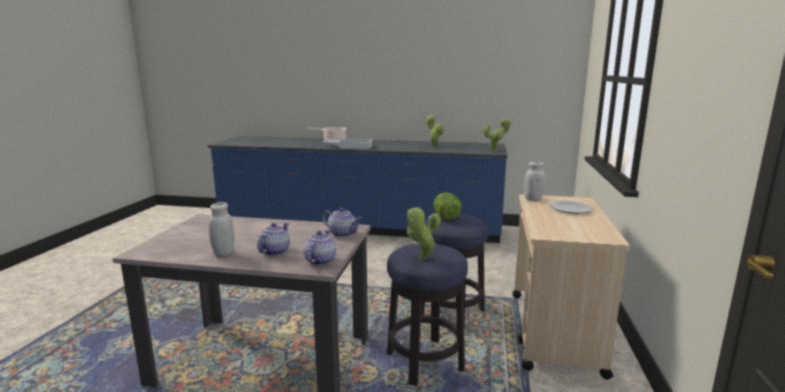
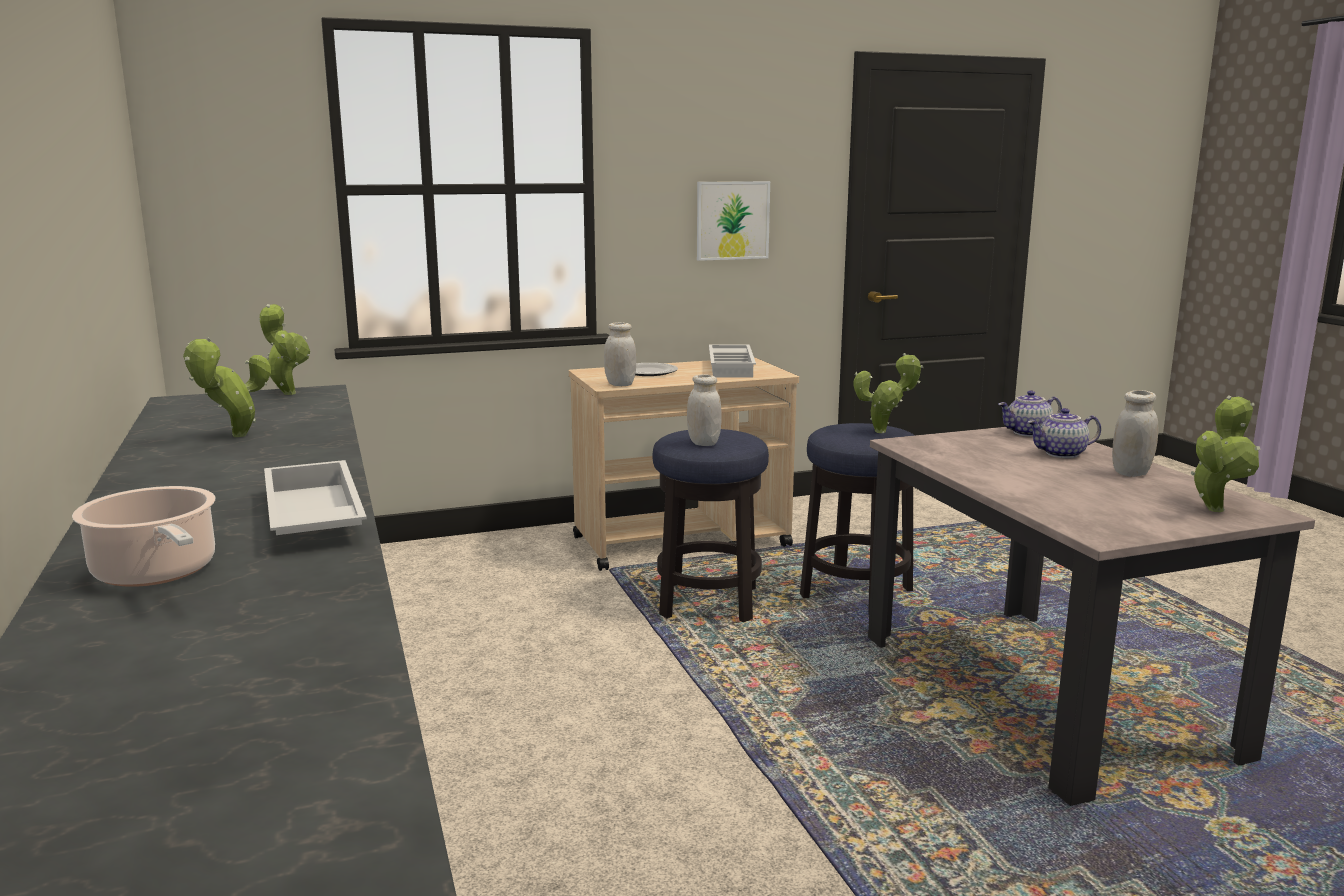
camera: 120 degrees left, 0 degrees up
(165, 246) = (1215, 508): none -> potted plant
(342, 233) = (934, 442): teapot -> none
(446, 218) = (703, 443): lettuce -> white jar
(578, 229) = (732, 367): none -> white tray
(691, 120) = (732, 220): none -> picture

